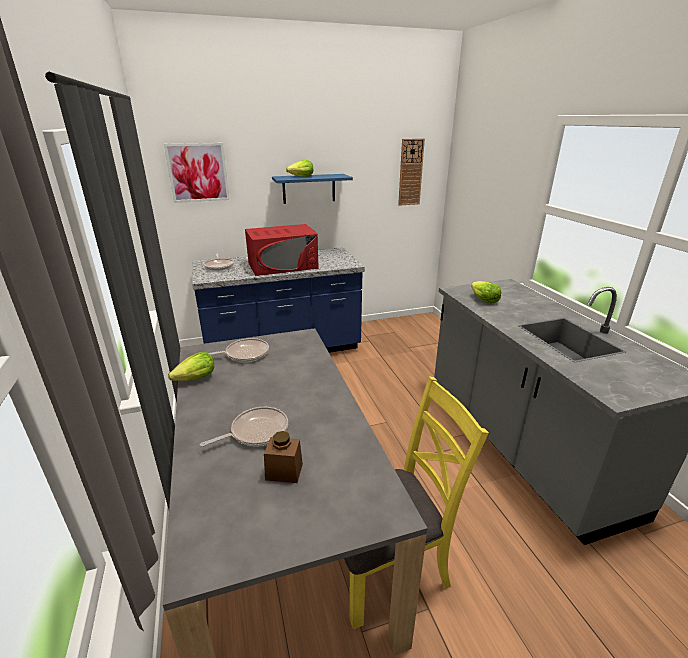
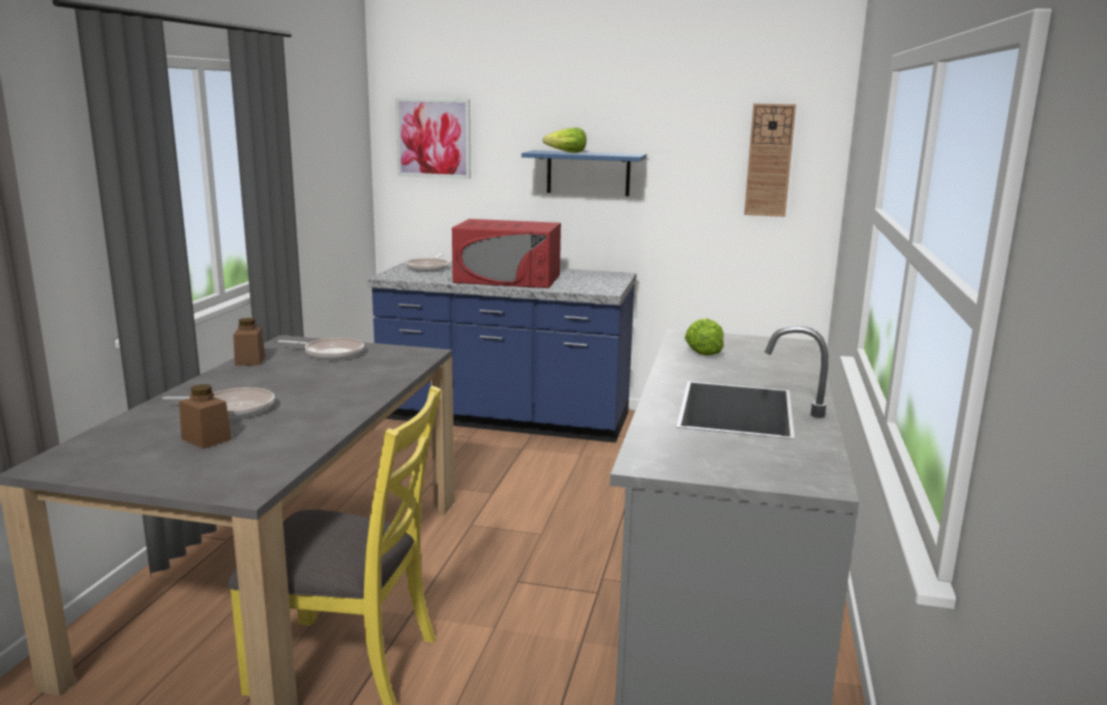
camera: 30 degrees right, 10 degrees down
(196, 378) = (250, 360): lettuce -> brown jar

